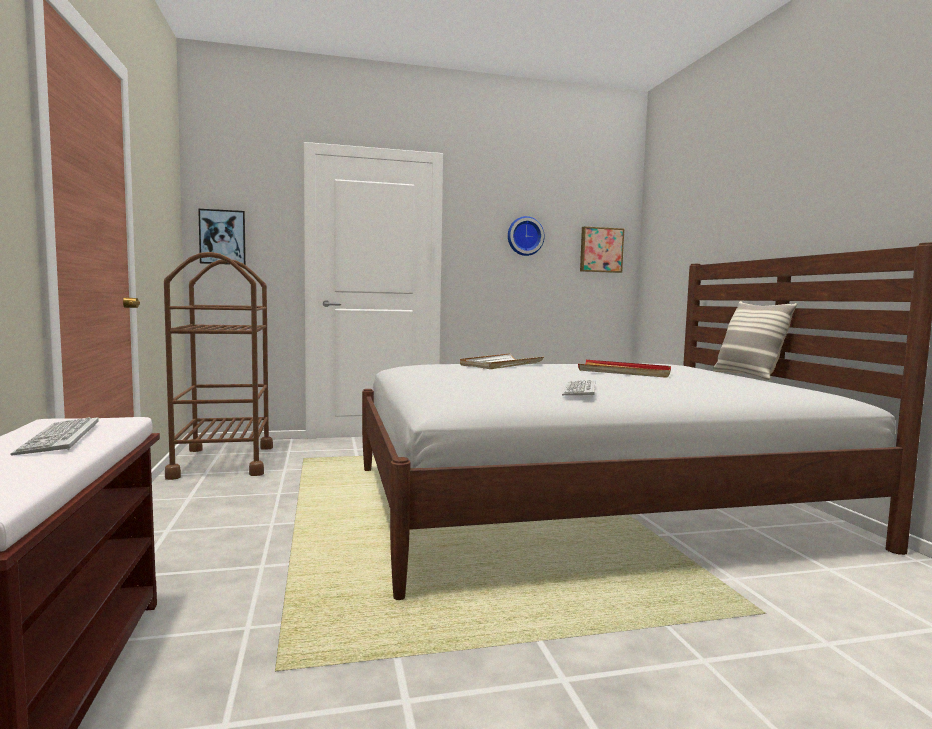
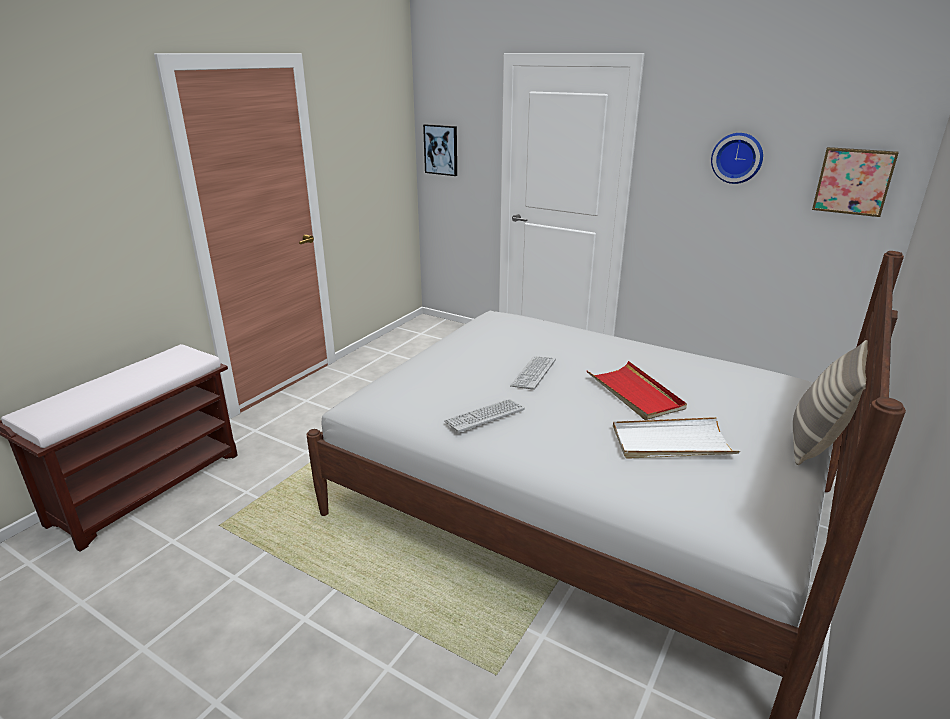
camera: 45 degrees right, 20 degrees up
(59, 438) = (152, 370): keyboard -> keyboard (533, 373)
(223, 462) = (412, 344): brown cart -> none
(501, 364) = (559, 339): white tray -> white tray (671, 442)

